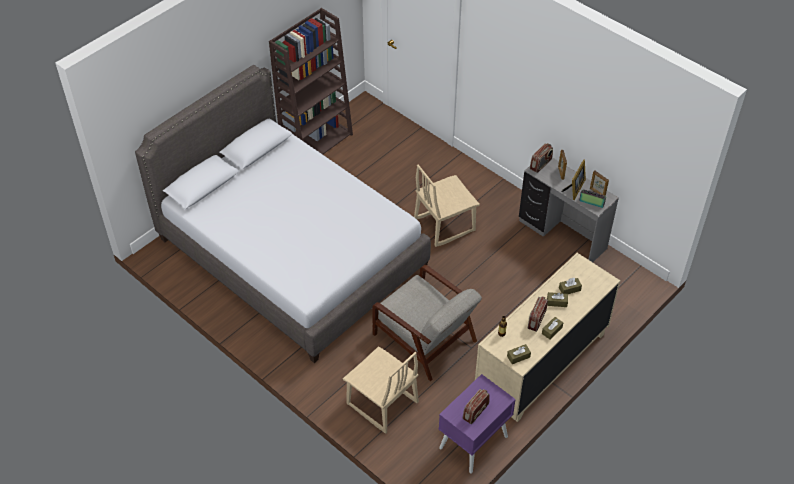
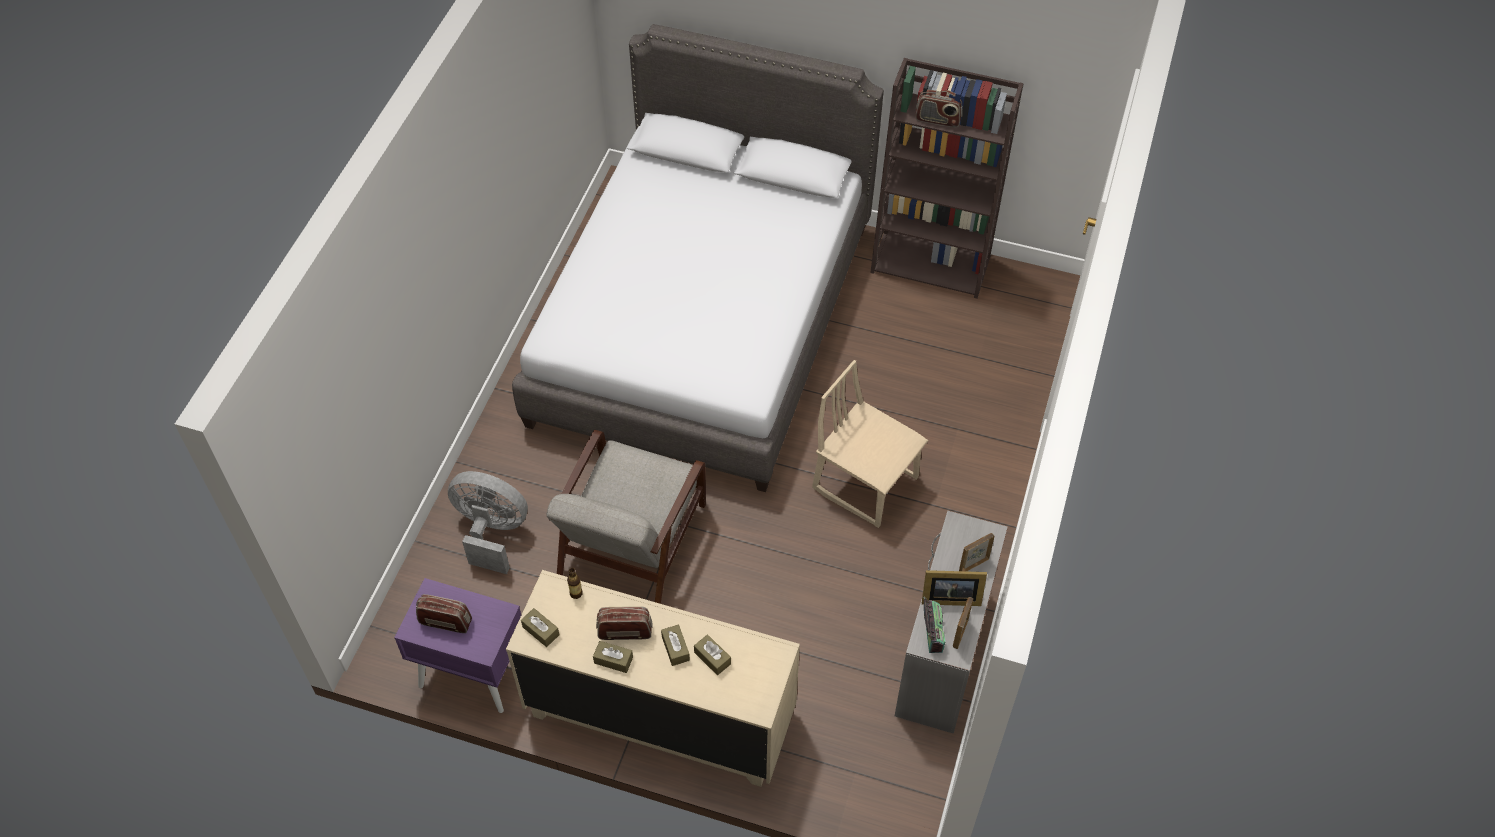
camera: 65 degrees right, 5 degrees up
(382, 404) = (492, 532): beige chair -> grey fan
(540, 164) = (975, 529): radio -> radio (938, 120)

